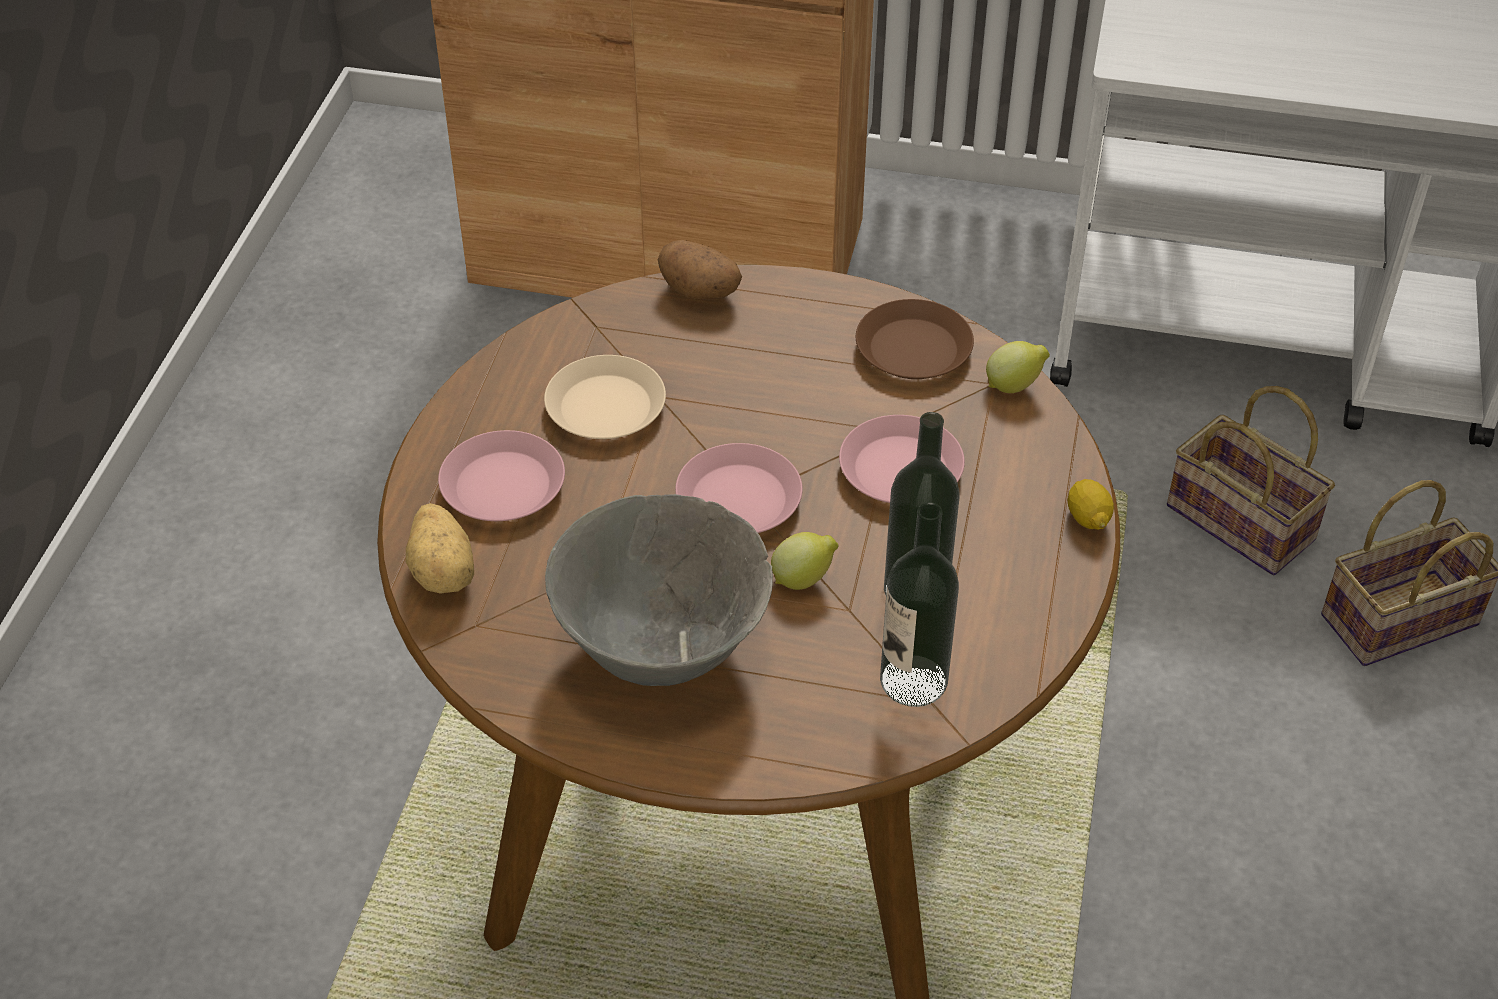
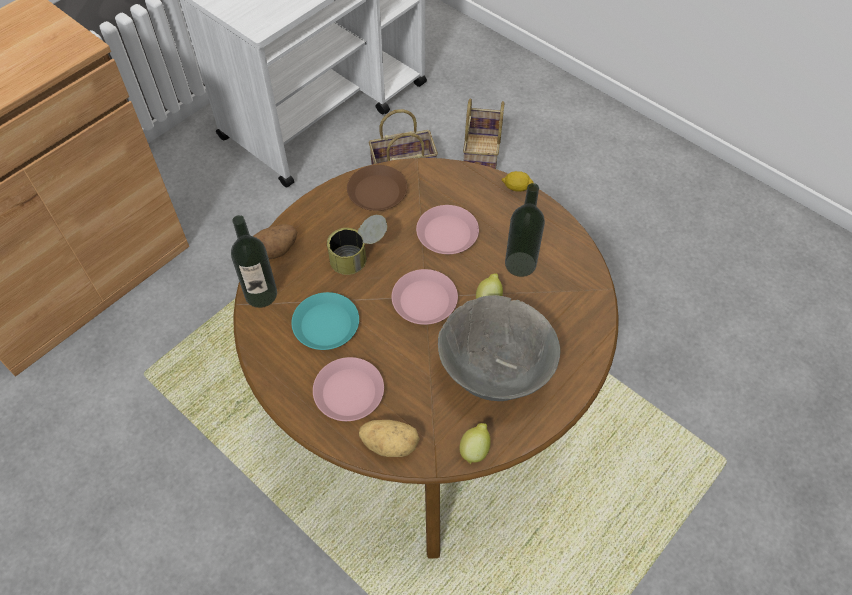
camera: 60 degrees left, 10 degrees up
(605, 406) = (325, 325): beige plate -> turquoise plate
(764, 386) = (359, 256): none -> can
(913, 680) = (569, 290): bottle -> bottle (261, 294)
(1014, 386) = (425, 171): lemon -> lemon (475, 449)

